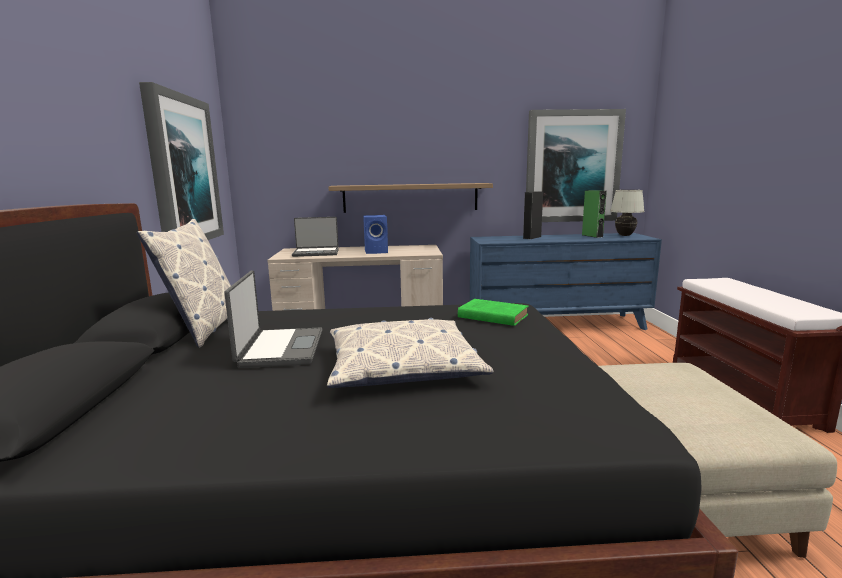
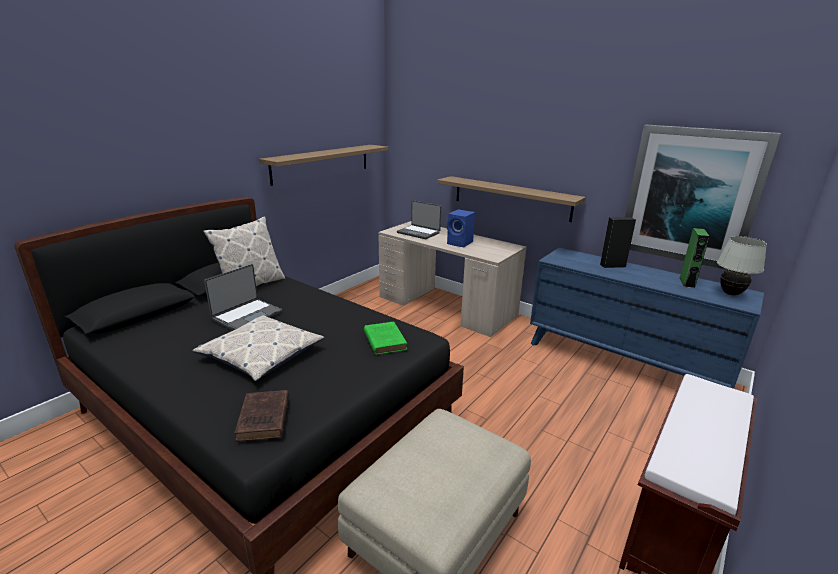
camera: 40 degrees right, 10 degrees up
(183, 171) = (321, 163): picture -> shelf
(575, 403) = (263, 420): none -> brown book

